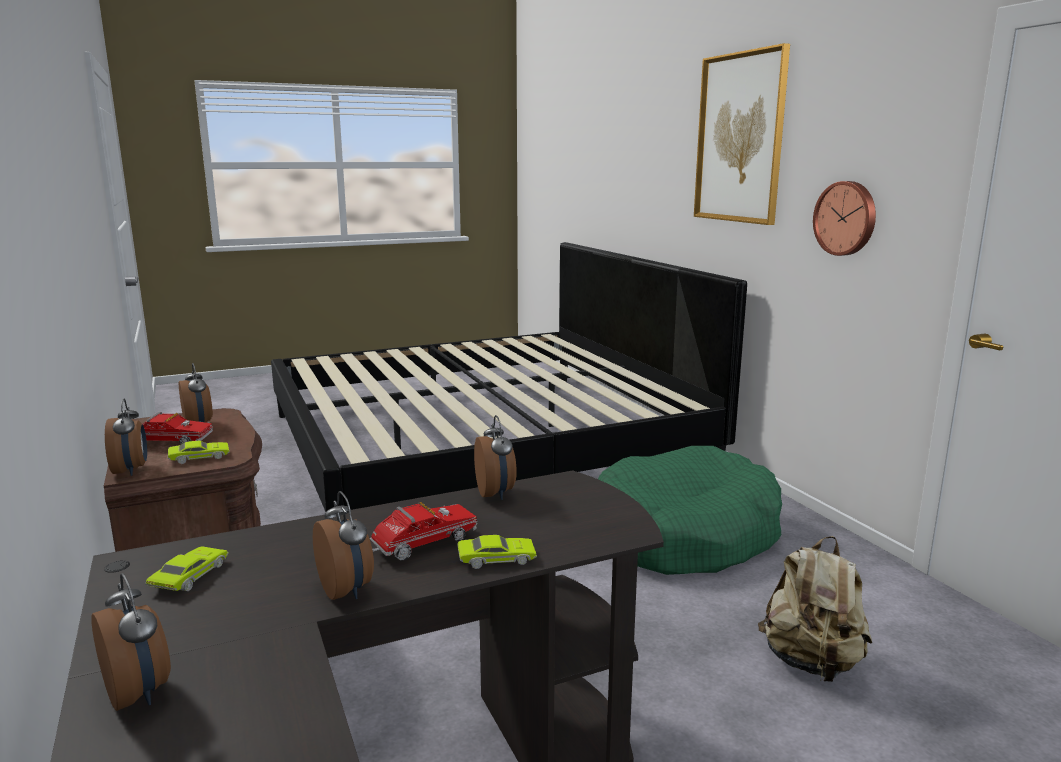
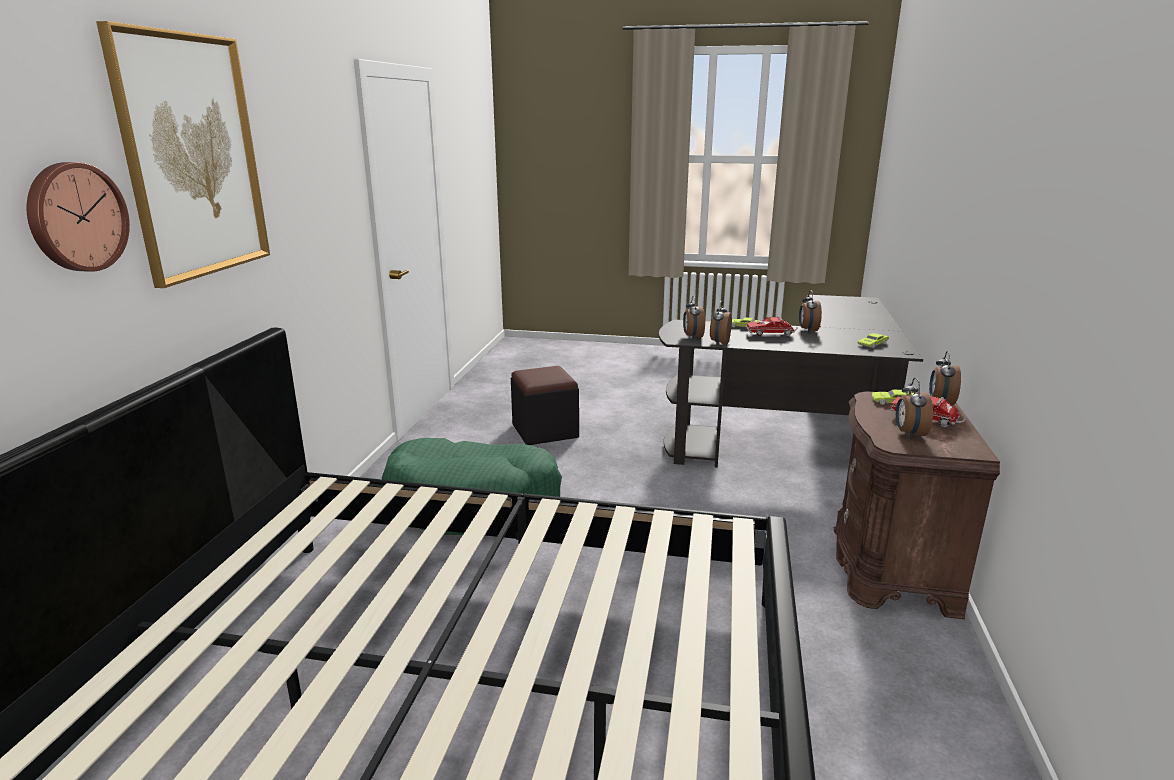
camera: 145 degrees left, 5 degrees up
(139, 693) = (877, 325): alarm clock -> alarm clock (692, 337)
(811, 662) = (545, 431): beige backpack -> black ottoman
(846, 218) = (317, 224): wall clock -> wall clock (75, 217)

